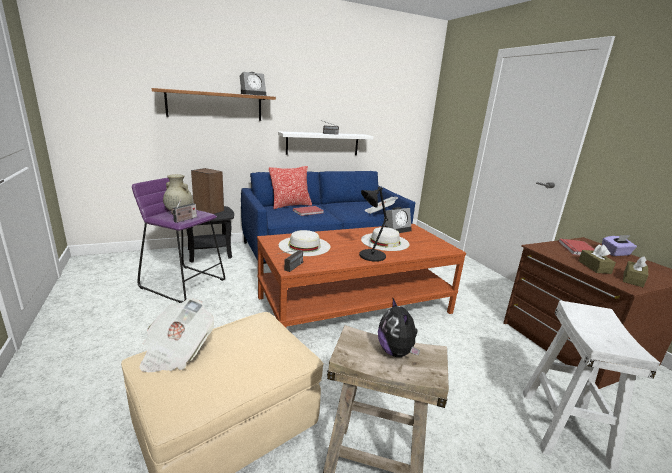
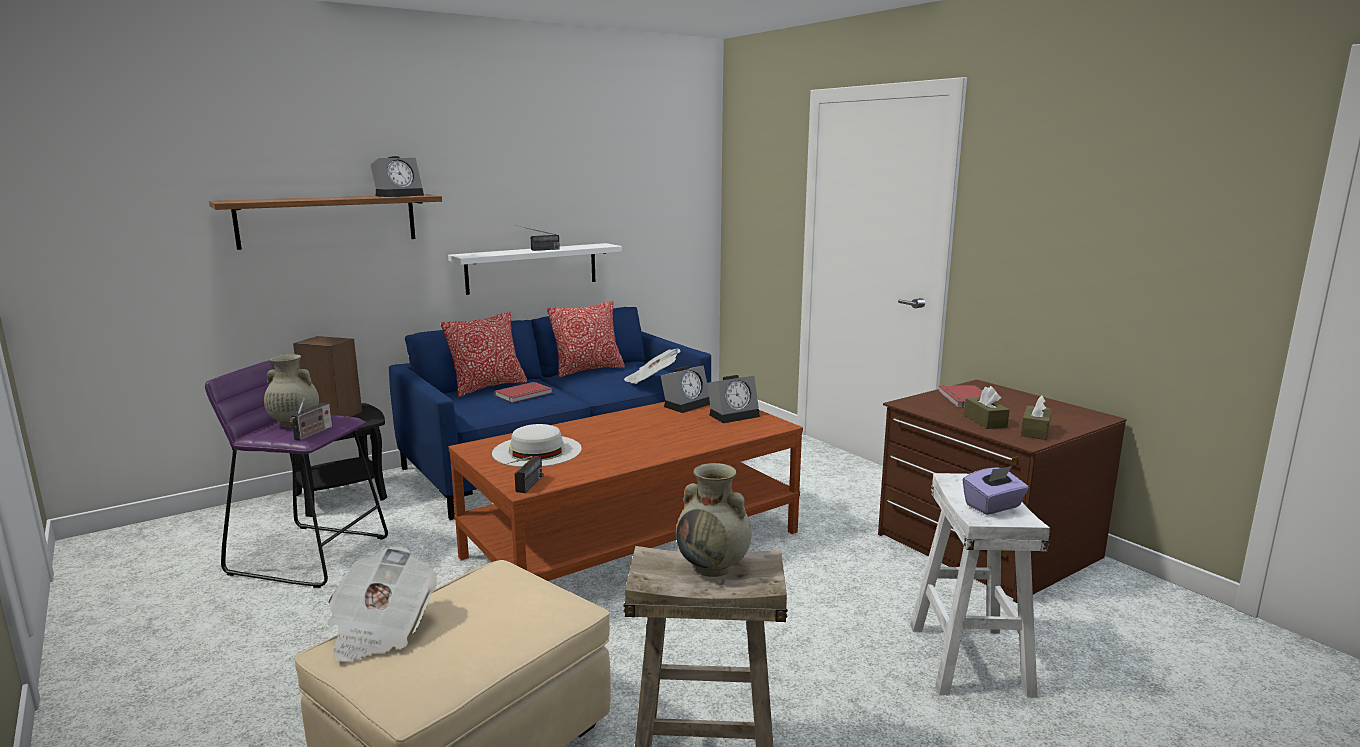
camera: 10 degrees left, 5 degrees down
(346, 203) = (588, 370): none -> pillow
(371, 256) = (651, 452): black table lamp -> none
(385, 241) = (670, 427): white hat -> none
(396, 352) = (714, 567): plush toy -> beige vase
(424, 239) = (734, 415): none -> alarm clock
(615, 253) = (1019, 398): purple tissue box -> purple tissue box (993, 506)

